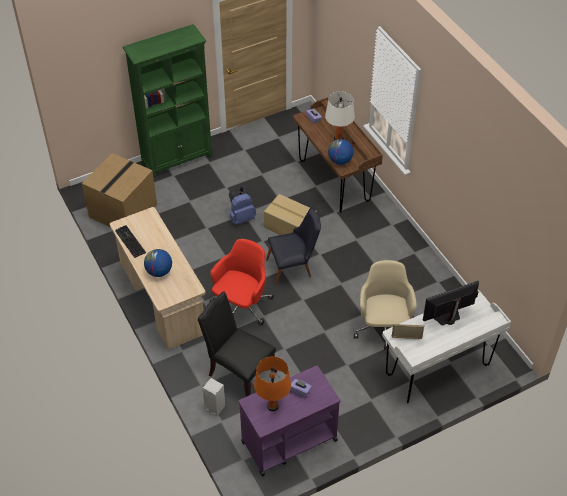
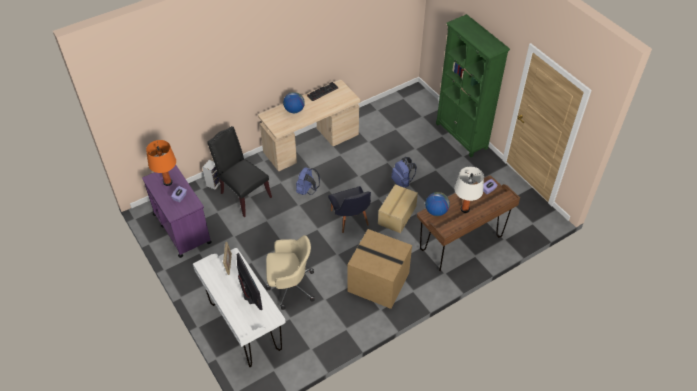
camera: 85 degrees right, 0 degrees up
(123, 211) = (396, 112): cardboard box -> cardboard box (377, 282)
(239, 373) = (243, 194): black chair -> black chair turned 75 degrees counterclockwise
(241, 306) = (307, 190): red office chair -> blue backpack

